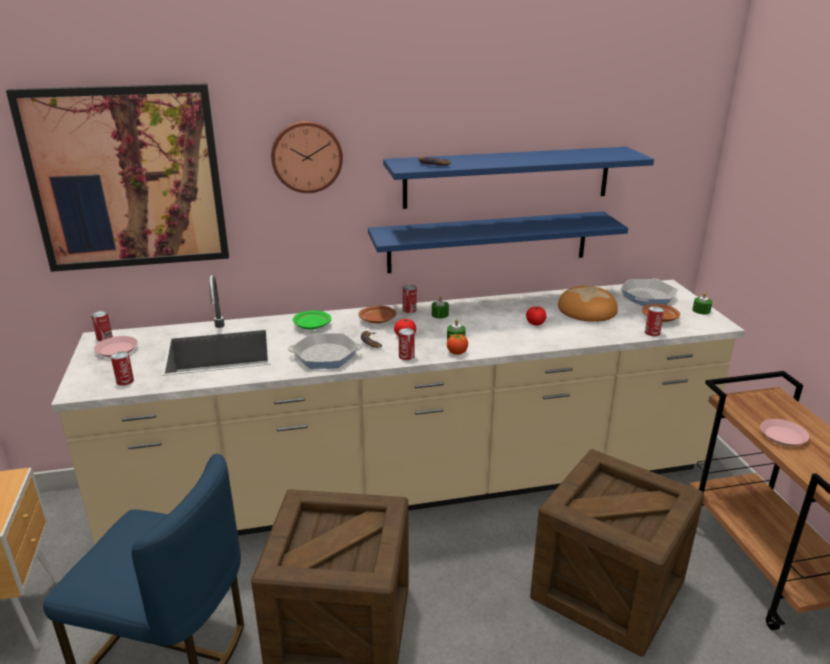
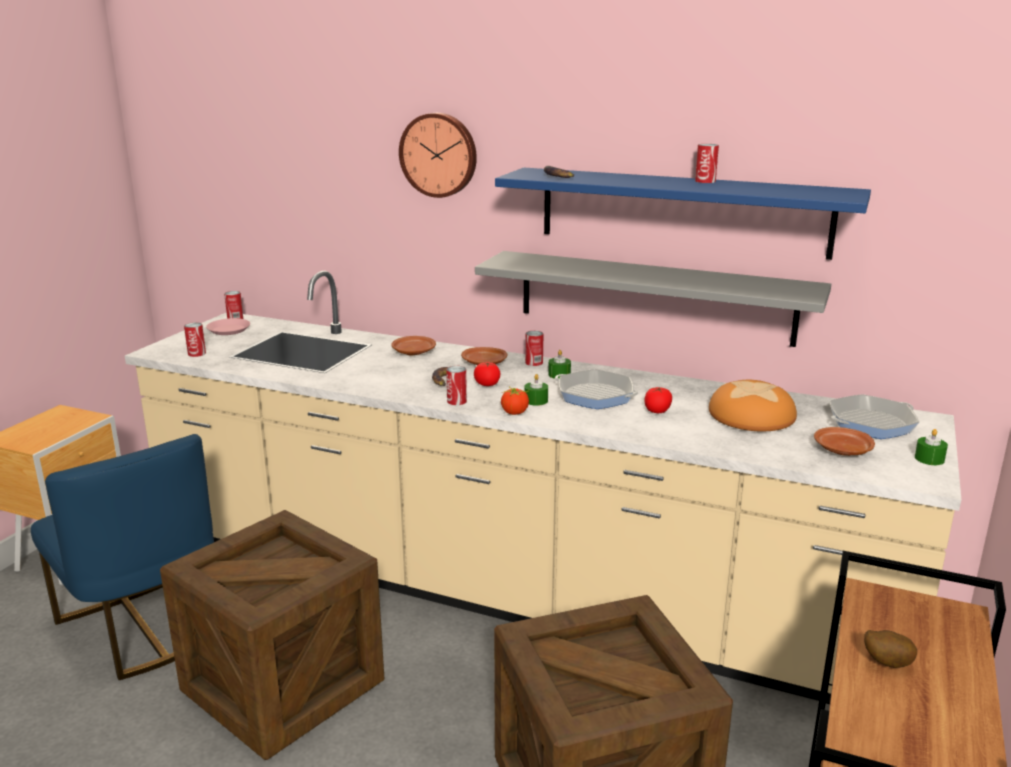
camera: 35 degrees right, 5 degrees down
(127, 179) = (274, 159): picture -> none
(311, 325) = (413, 352): green plate -> brown plate
(325, 356) = (382, 379): frying pan -> frying pan (595, 395)
(488, 242) = (654, 297): blue shelf -> grey shelf
(652, 332) = (800, 461): can -> can (705, 181)
(783, 436) = (886, 662): pink plate -> potato

